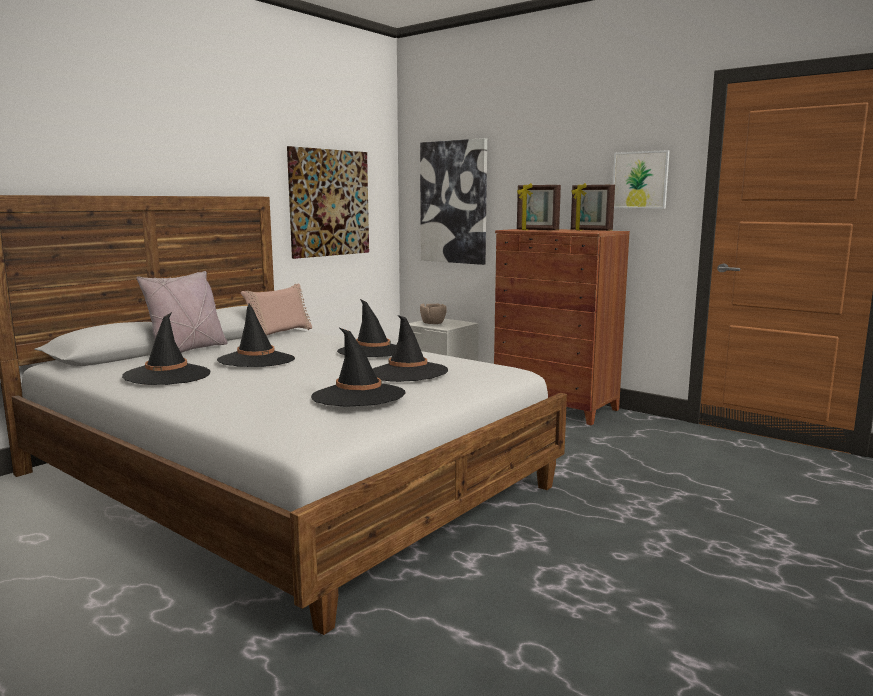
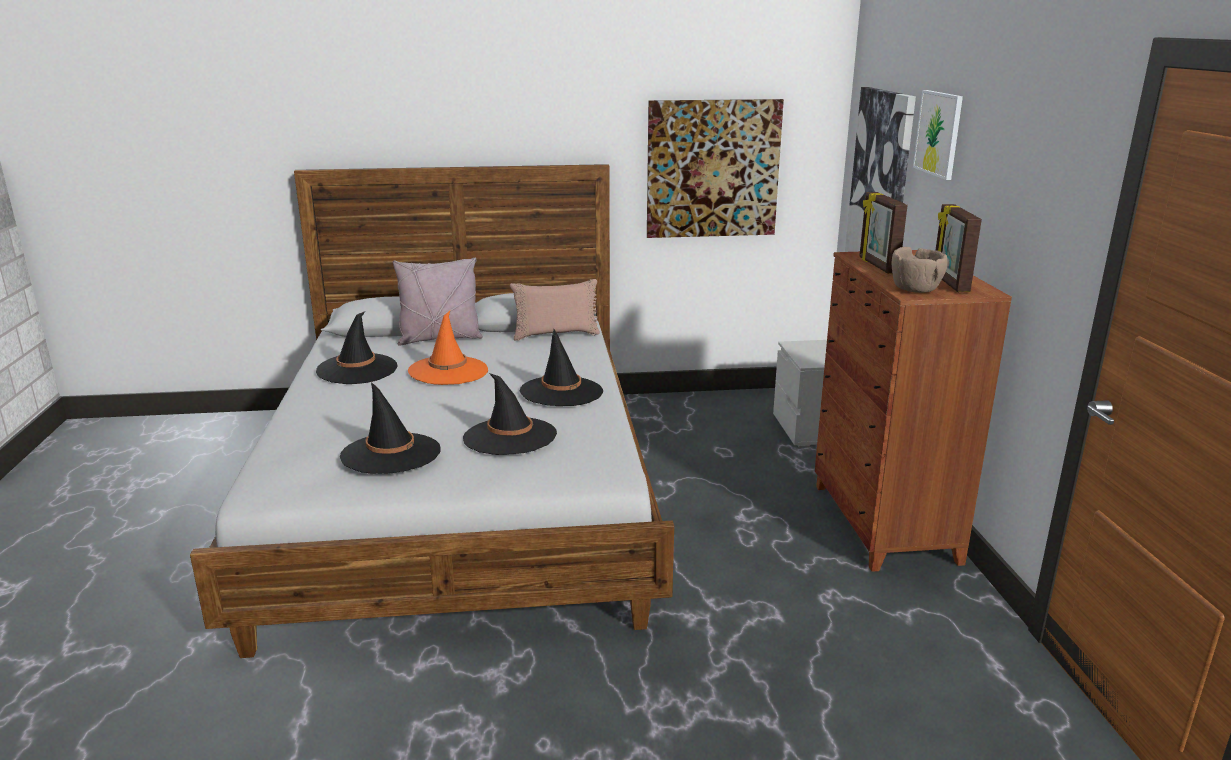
camera: 45 degrees right, 10 degrees up
(256, 360) = (448, 371): black hat -> orange hat
(433, 323) = (813, 350): brown bowl -> brown bowl (915, 290)
(640, 180) = (1042, 214): picture -> picture (938, 133)

